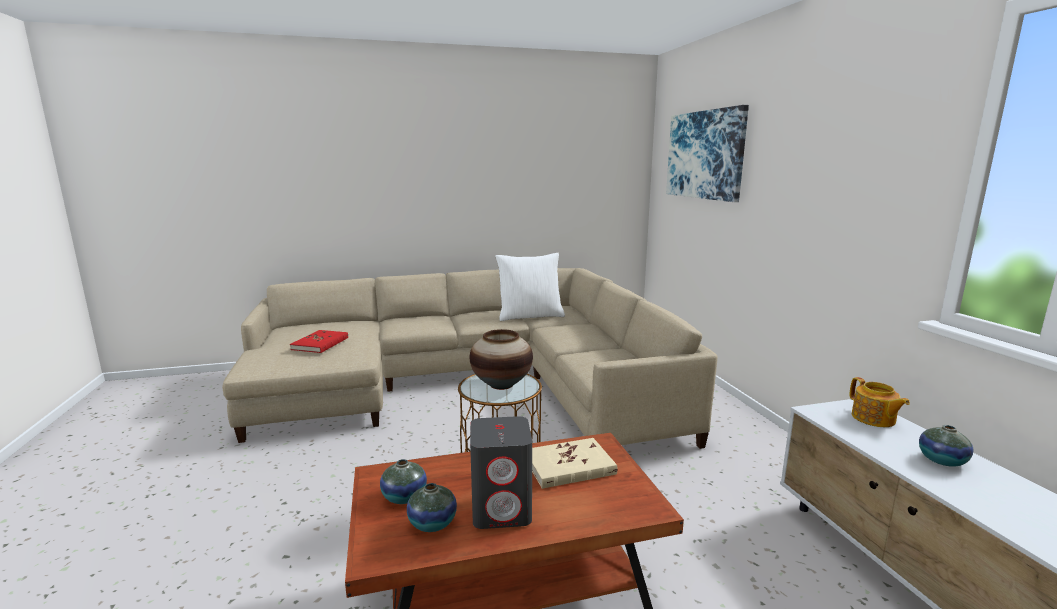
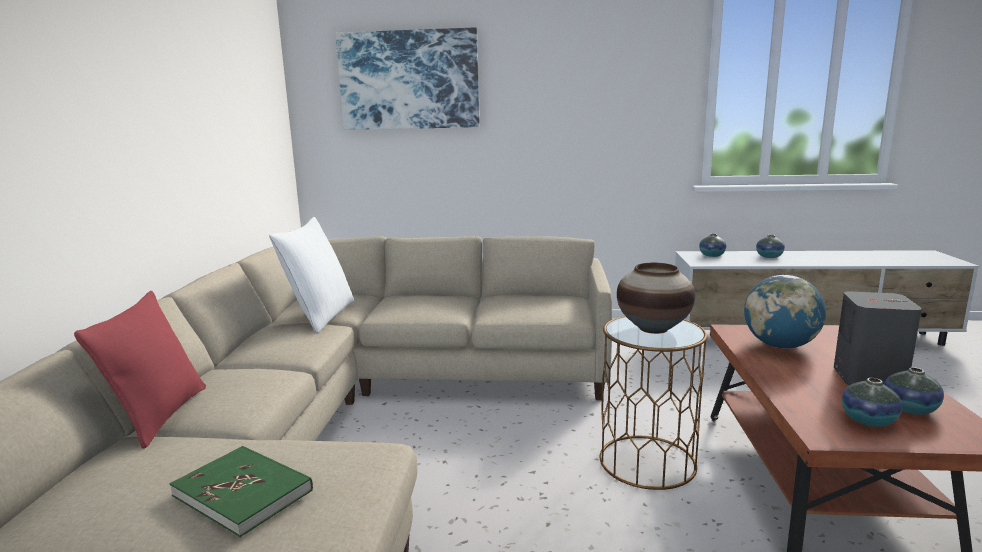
camera: 70 degrees left, 0 degrees up
(320, 343) = (243, 493): red book -> green book
(389, 319) = (160, 416): none -> red pillow
(569, 466) = (780, 346): beige book -> globe
(873, 419) = (712, 255): teapot -> vase

